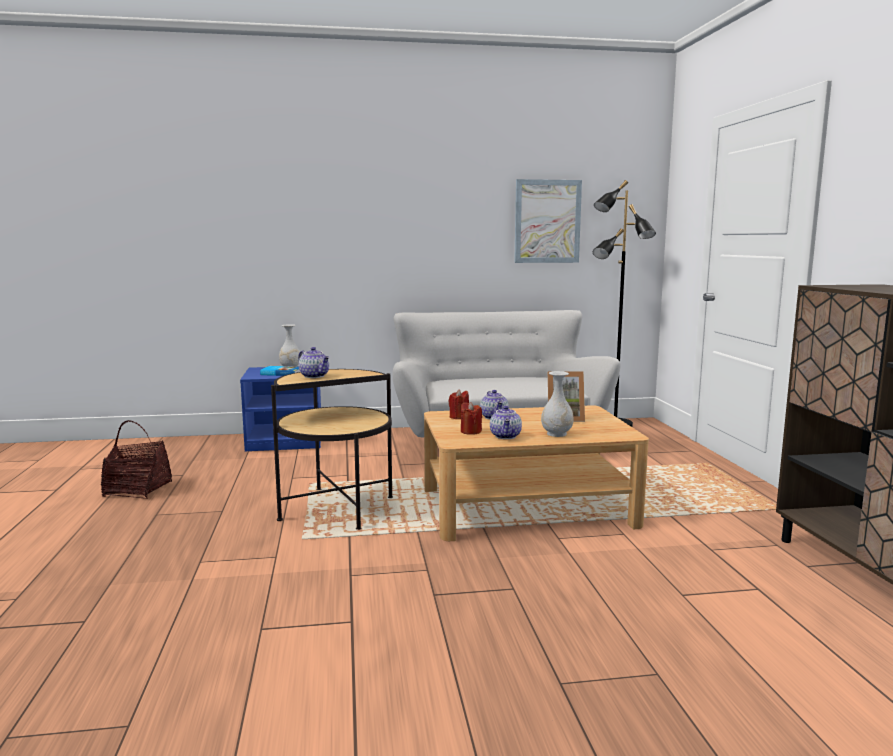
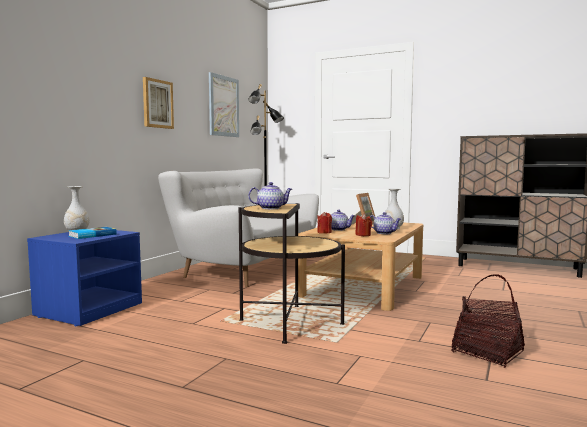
camera: 55 degrees left, 5 degrees down
(138, 489) = (81, 386): basket -> basket (487, 352)
(418, 232) = (157, 104): none -> picture

